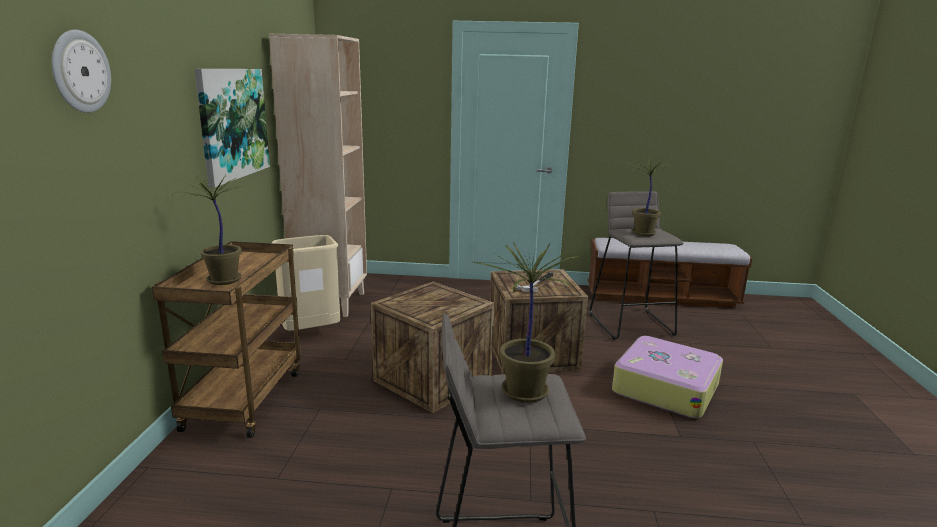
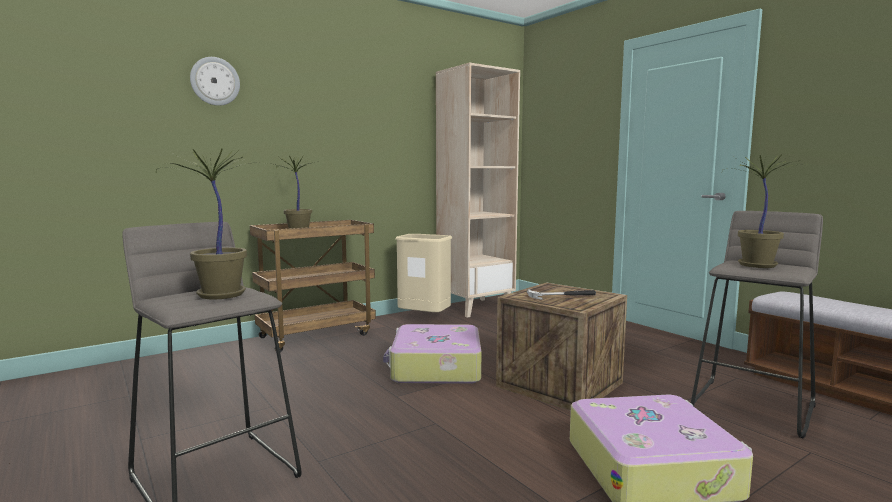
camera: 50 degrees right, 10 degrees down
(232, 123) = (376, 134): picture -> none
(432, 380) = (435, 368): crate -> suitcase

